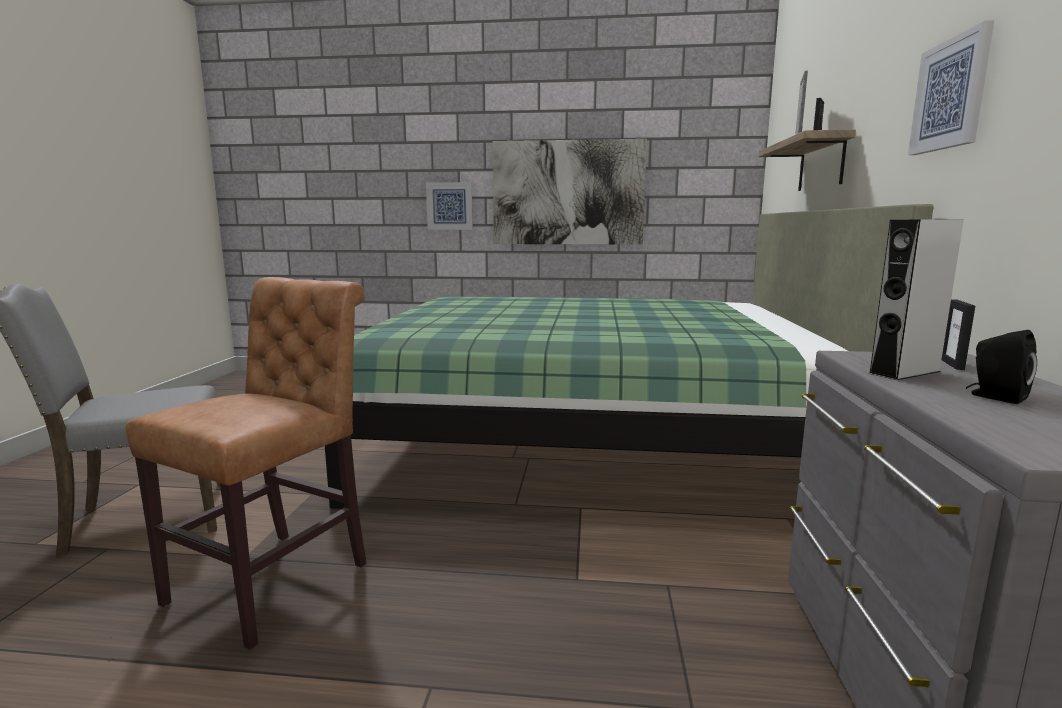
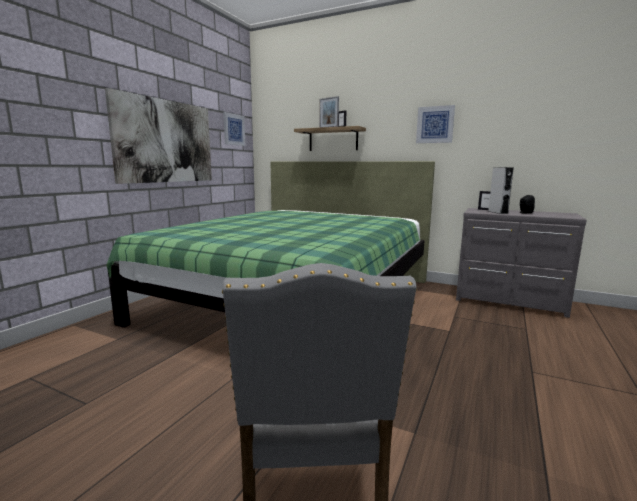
camera: 70 degrees left, 0 degrees up
(278, 579) = (446, 415): brown chair -> none
(449, 206) = (67, 146): picture -> picture (233, 129)

